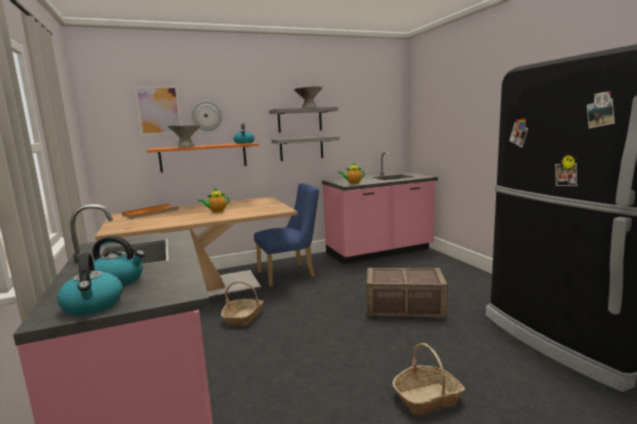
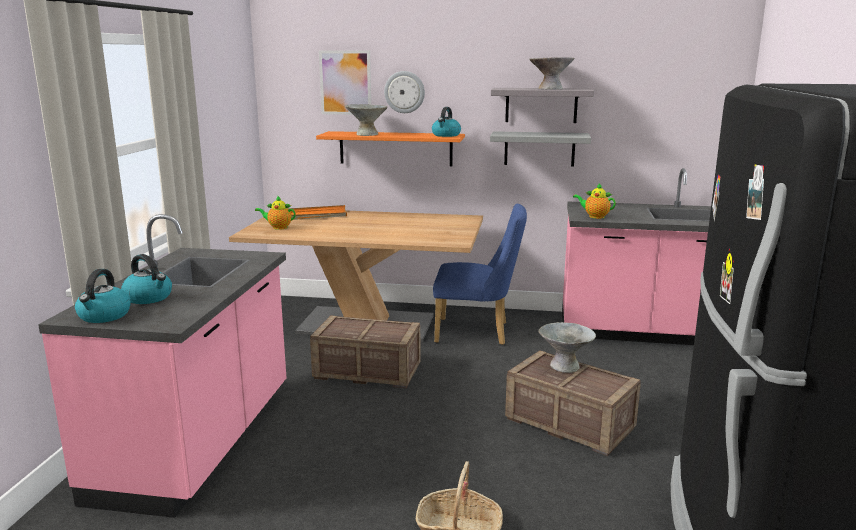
camera: 30 degrees right, 5 degrees up
(216, 211) = (381, 228): teapot -> teapot (278, 227)
(243, 317) = (368, 371): basket -> crate
(393, 272) = (564, 366): none -> grey bowl

